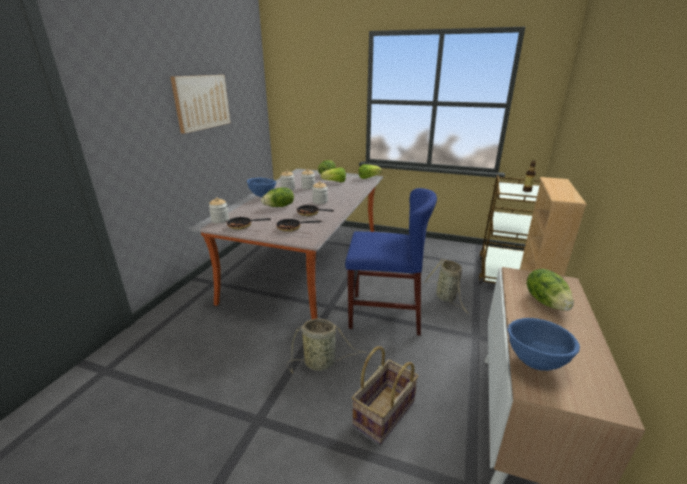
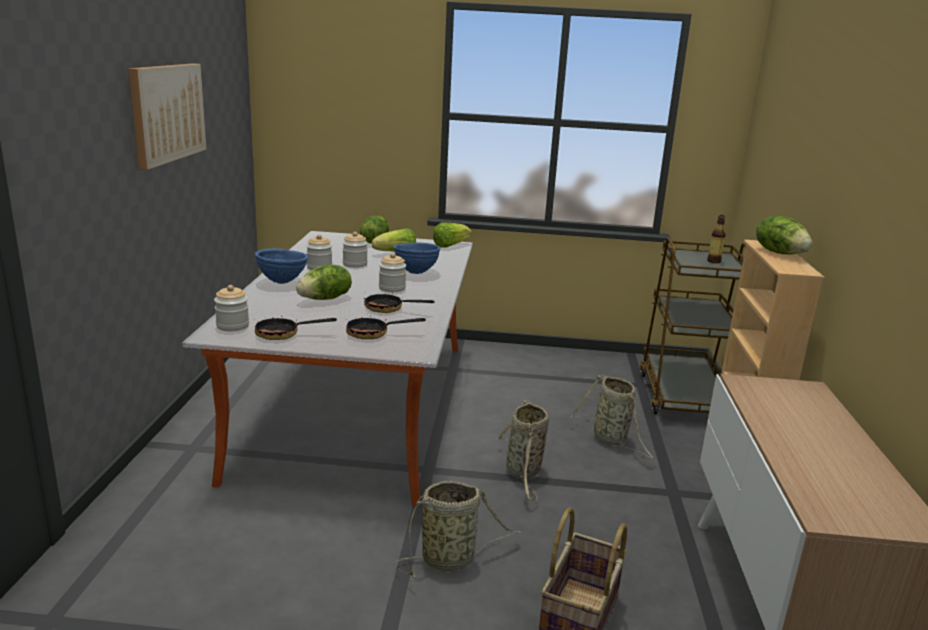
camera: 15 degrees left, 5 degrees down
(385, 313) = (523, 472): blue chair -> basket
(534, 363) = (814, 489): blue bowl -> blue bowl (416, 272)
(546, 302) = (797, 415): lettuce -> lettuce (780, 253)

